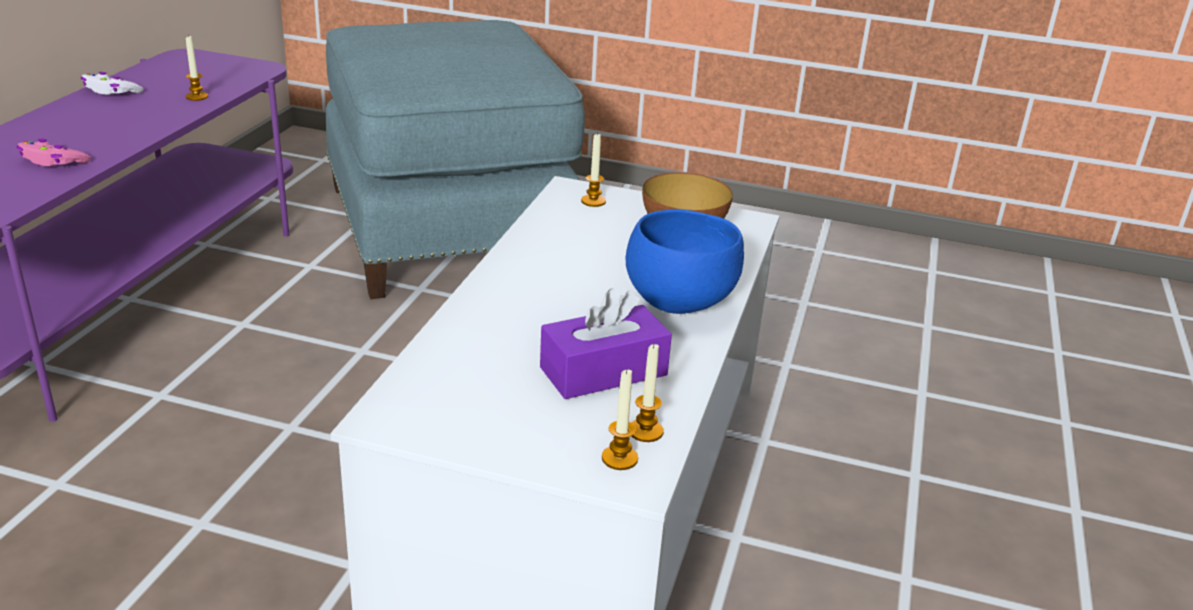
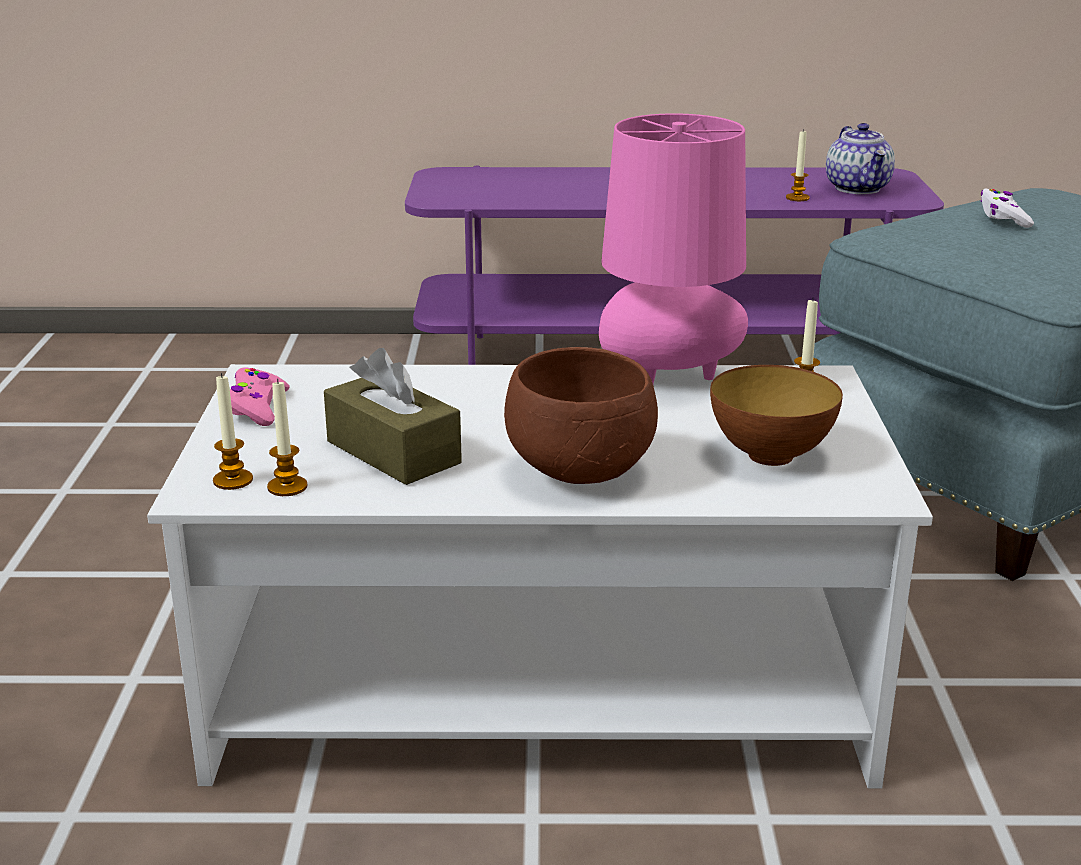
camera: 75 degrees right, 5 degrees down
(53, 161) = (593, 193): pink game controller -> pink game controller (256, 407)
(111, 91) = (759, 175): white game controller -> white game controller (1003, 217)
(205, 73) = (858, 188): none -> teapot
(537, 237) = (668, 380): none -> pink table lamp
(603, 371) = (393, 452): purple tissue box -> brown tissue box
(679, 302) = (584, 473): blue bowl -> brown bowl

